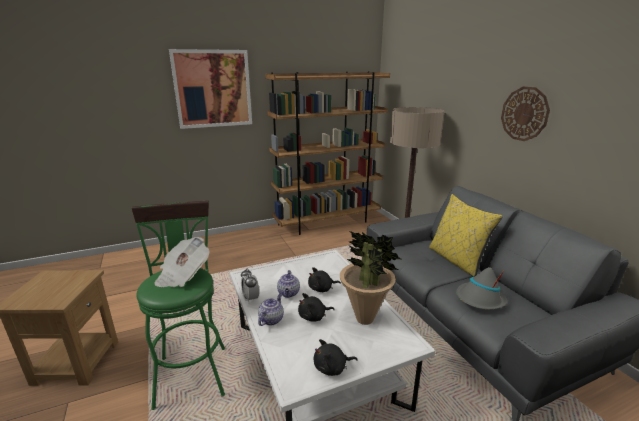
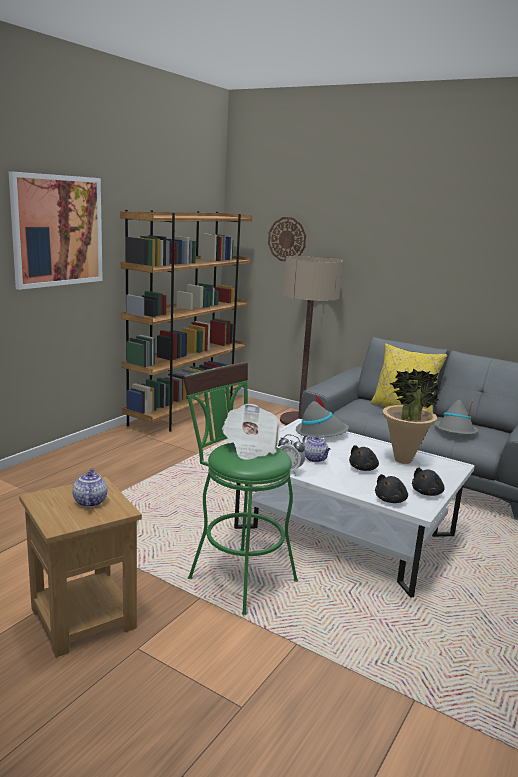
camera: 35 degrees left, 5 degrees down
(271, 319) = (333, 479): teapot -> teapot (90, 501)
(322, 289) = (337, 449): black plush toy -> black plush toy (391, 500)
(332, 268) = (321, 433): none -> grey hat
(524, 114) = (432, 261): wall clock -> wall clock (287, 239)

